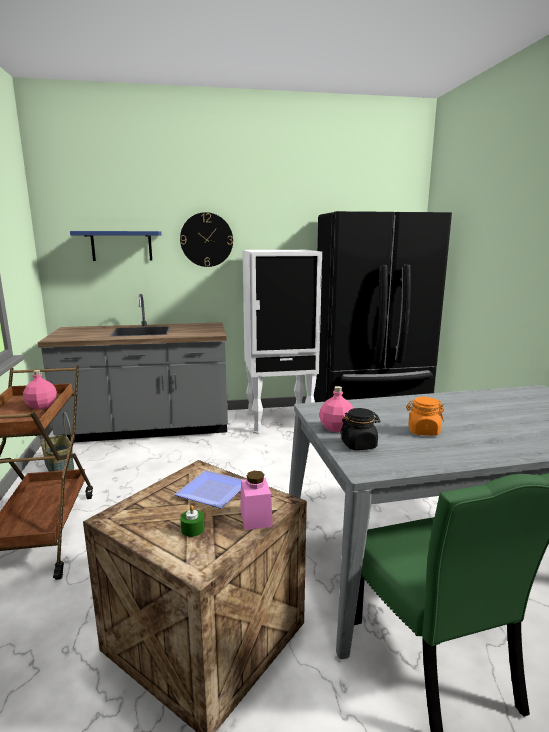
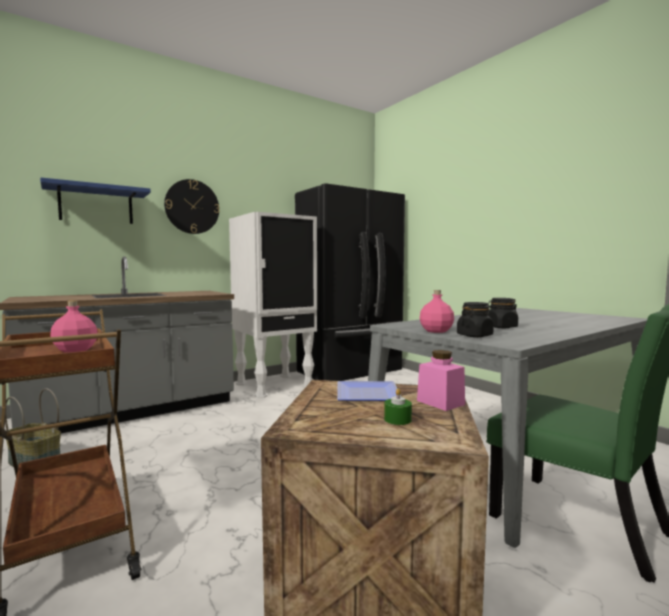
camera: 25 degrees left, 10 degrees down
(423, 431) = (501, 327): orange jar -> black jar

